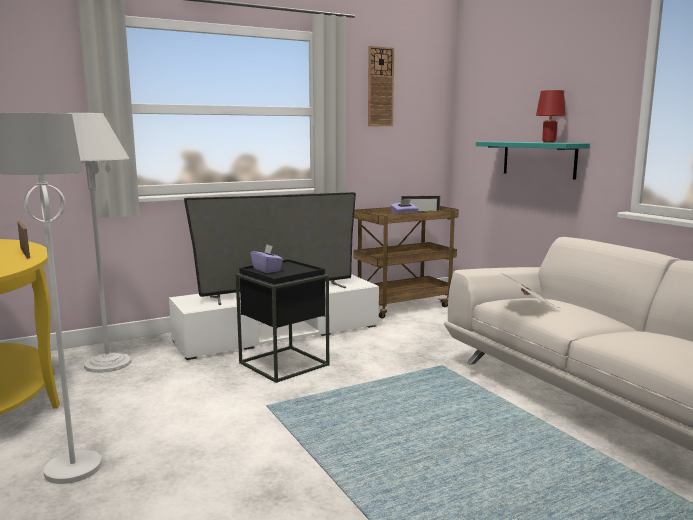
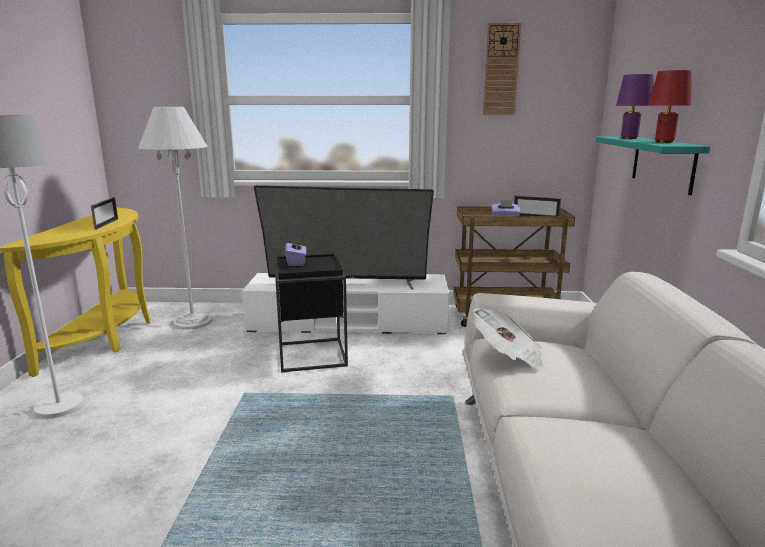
camera: 30 degrees right, 5 degrees up
(510, 141) = (629, 138): none -> purple table lamp

